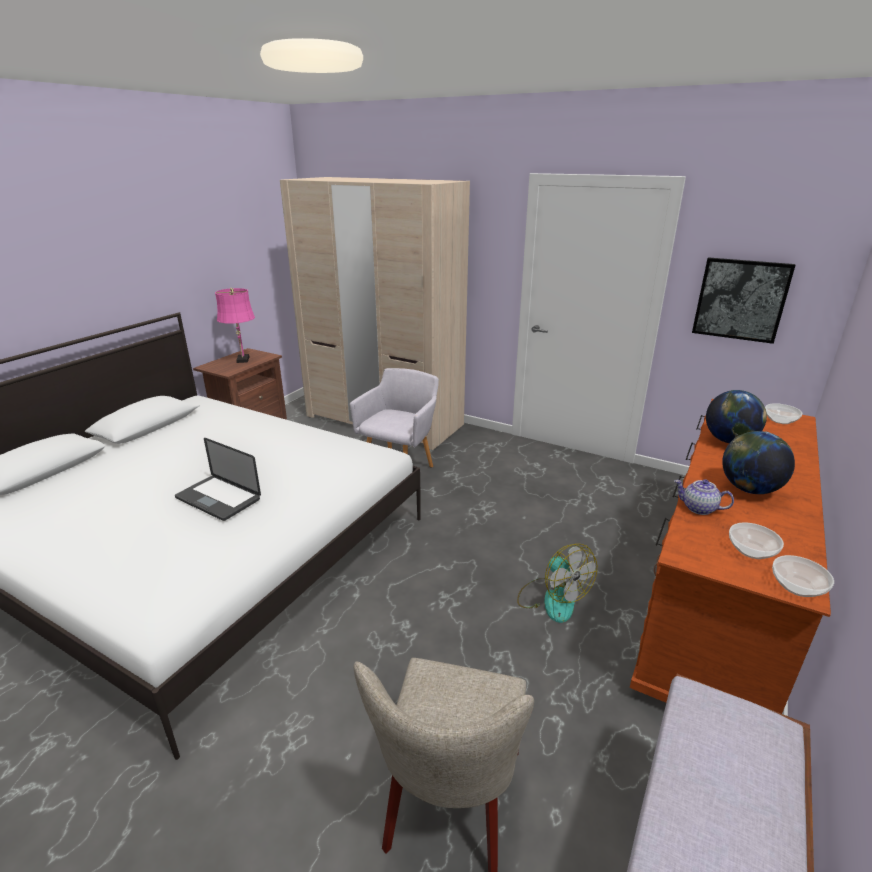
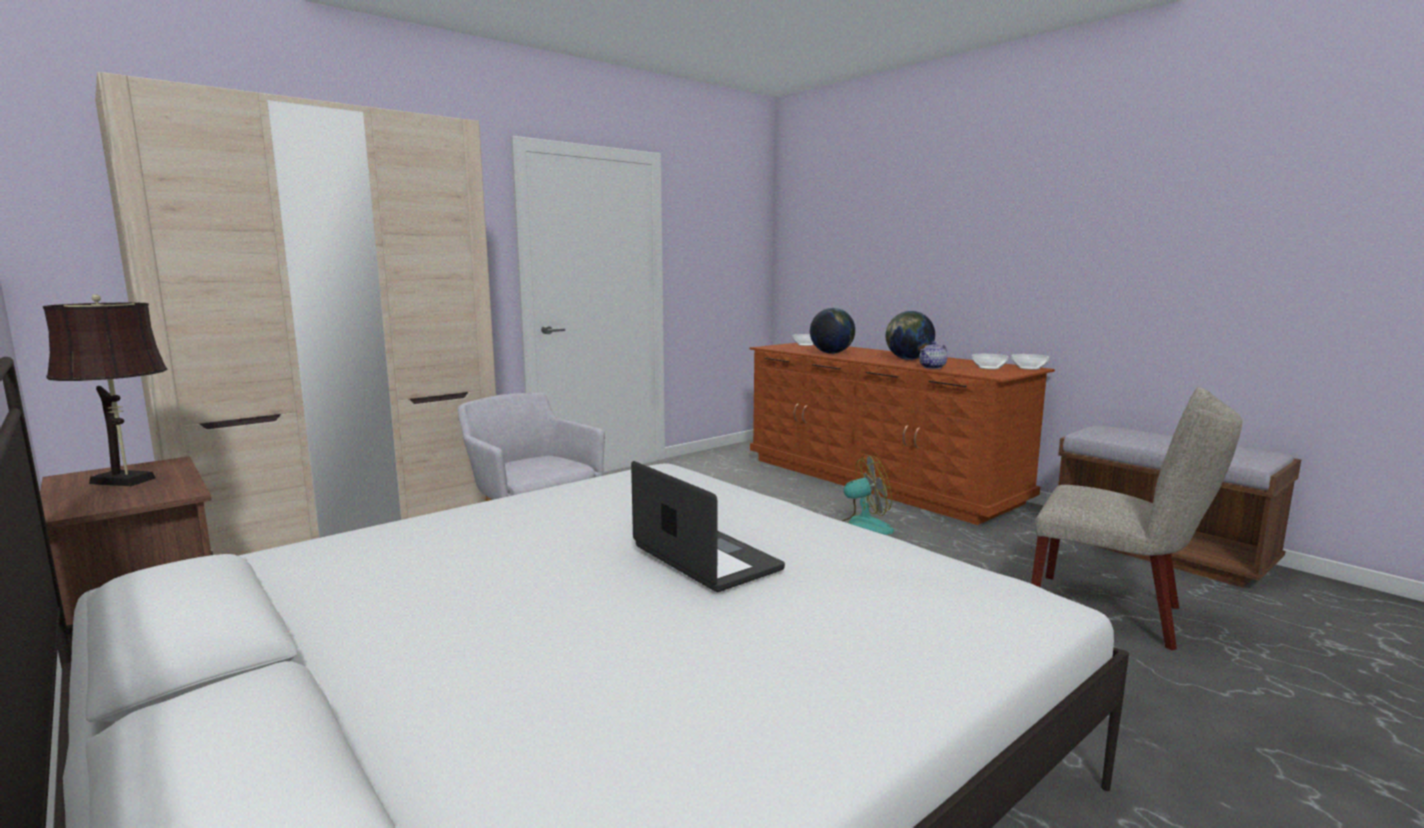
camera: 70 degrees left, 15 degrees down
(218, 499) = (705, 558): laptop -> laptop turned 90 degrees counterclockwise
(242, 360) = (127, 481): pink table lamp -> brown table lamp
(740, 299) = (715, 265): picture -> none

